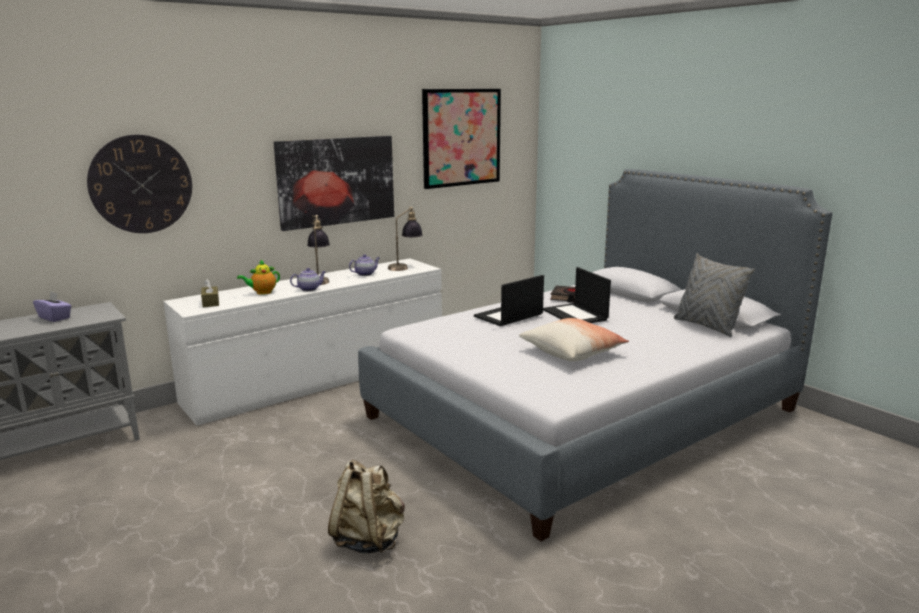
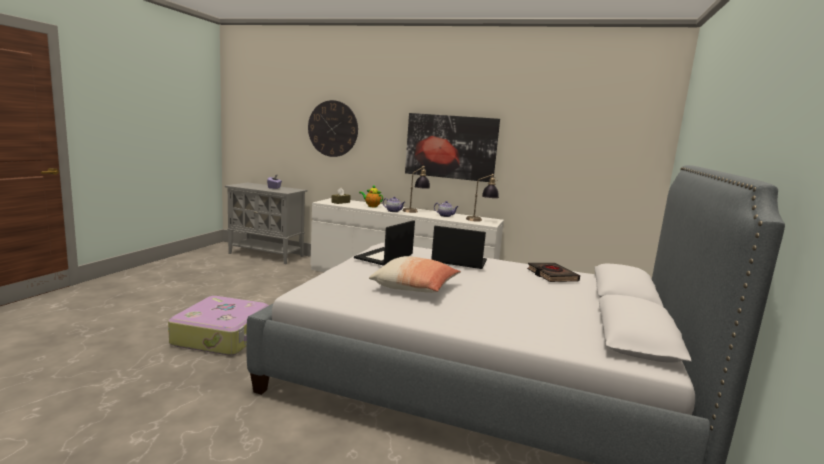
camera: 55 degrees right, 5 degrees down
(368, 540) = (223, 336): beige backpack -> suitcase
(461, 137) = (574, 128): picture -> none
(576, 315) = (506, 280): laptop -> laptop (384, 257)
(707, 326) = (587, 333): grey pillow -> none

